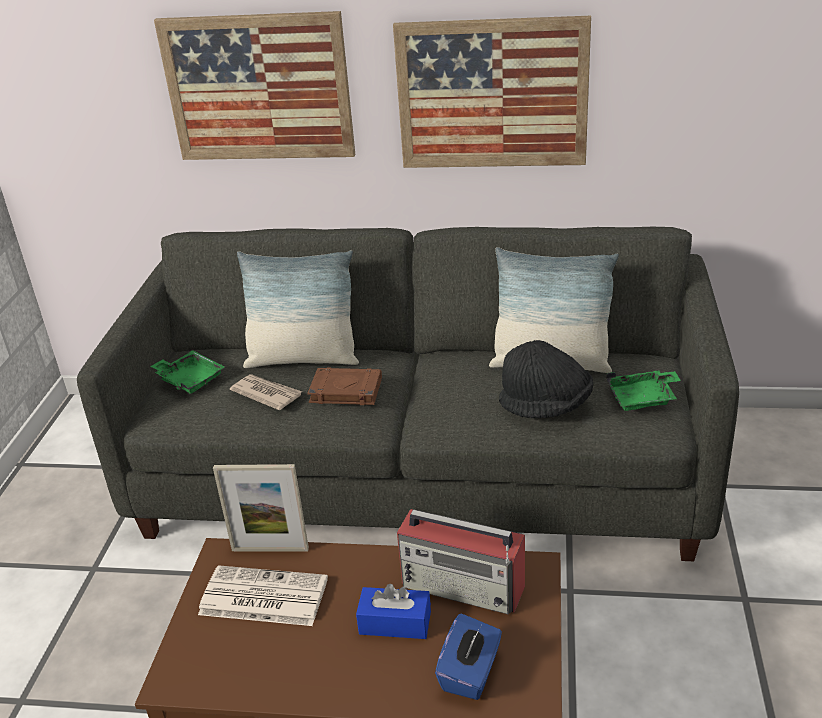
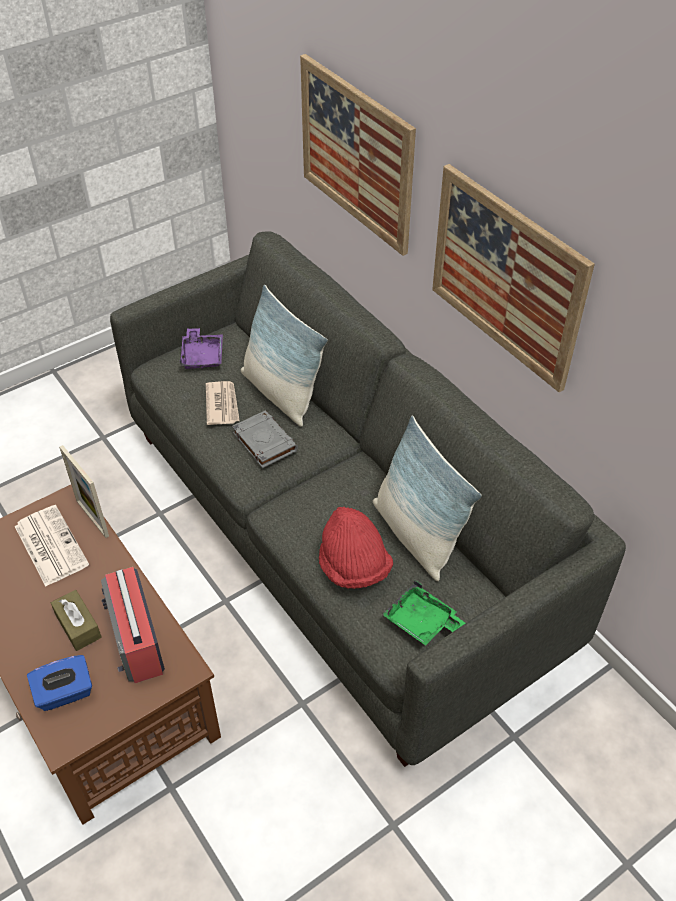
camera: 45 degrees right, 15 degrees up
(190, 379) = (202, 356): green tray -> purple tray
(345, 391) = (264, 442): brown book -> grey book
(395, 623) = (78, 626): blue tissue box -> brown tissue box
(546, 406) = (353, 566): black hat -> red hat

